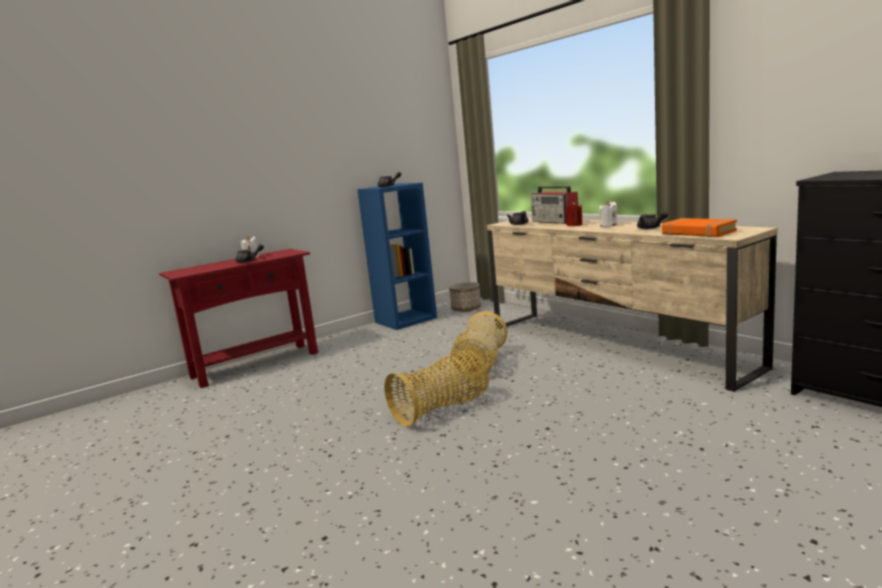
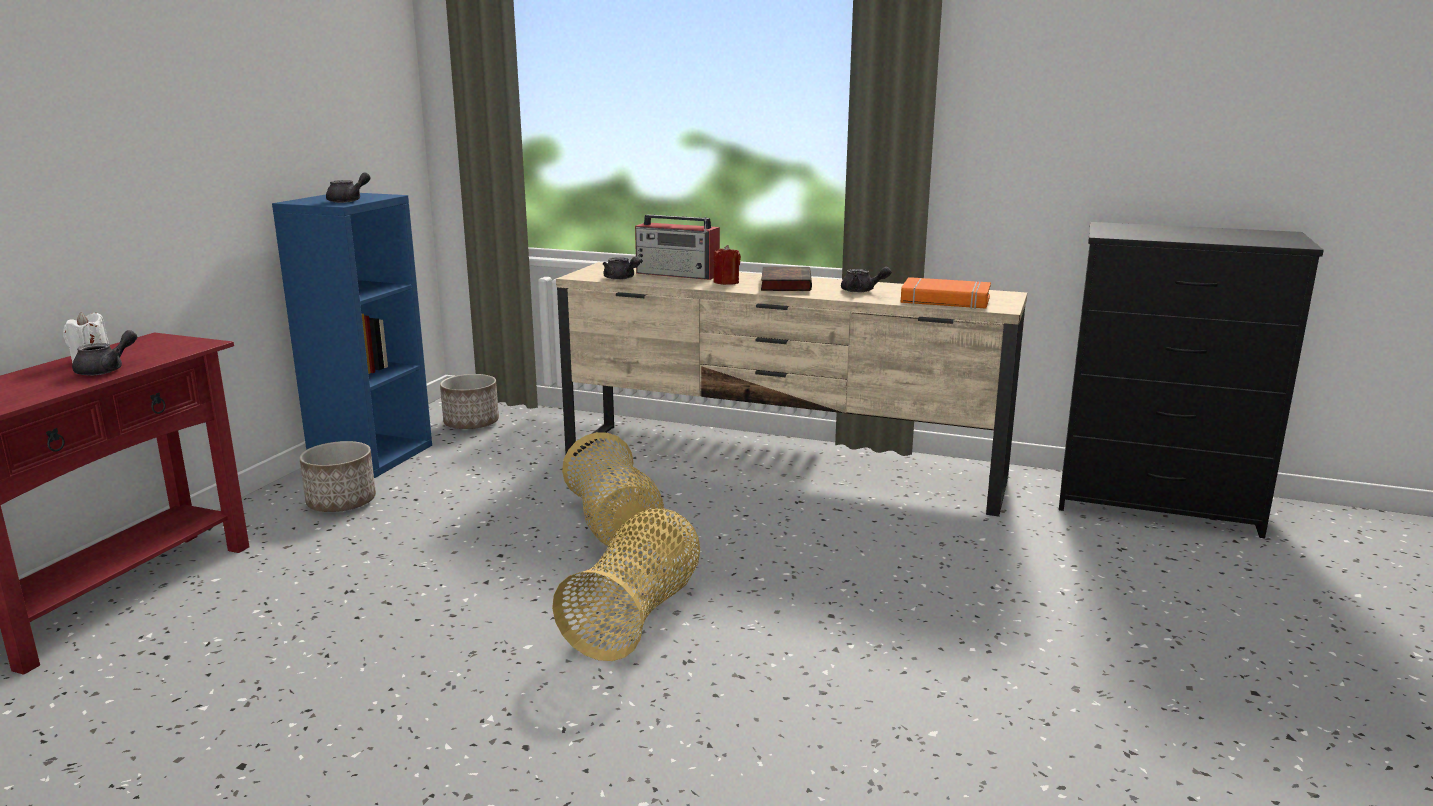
camera: 35 degrees left, 5 degrees up
(371, 339) = (341, 503): none -> planter
(609, 225) = (785, 284): white candle -> book

